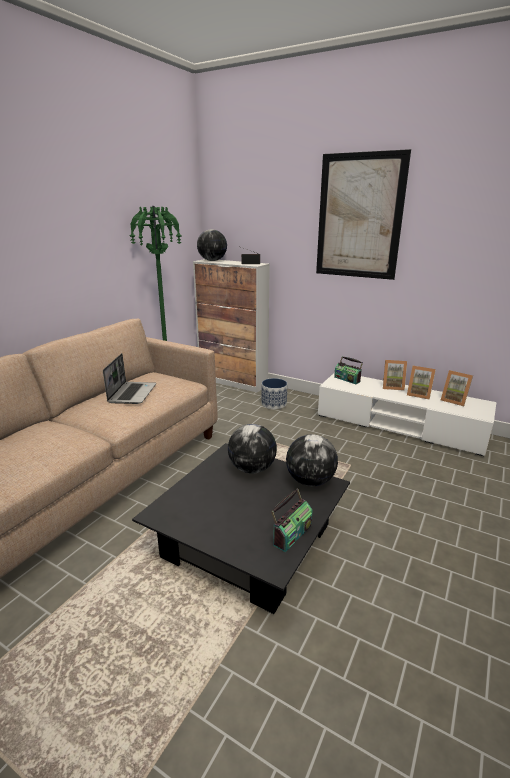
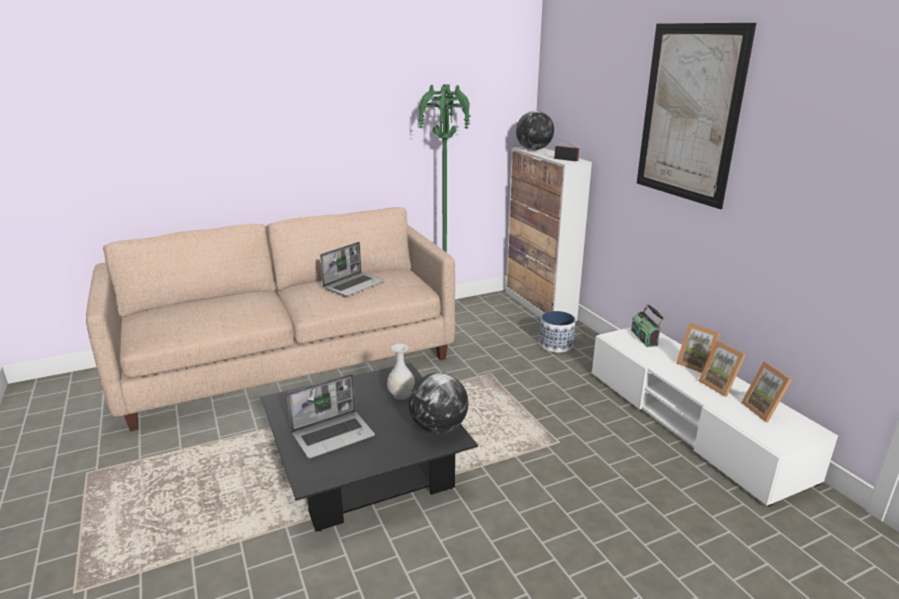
camera: 35 degrees right, 0 degrees up
(243, 522) = (333, 435): none -> laptop
(252, 469) = (401, 395): globe -> white vase
(291, 534) = (358, 462): radio -> none

